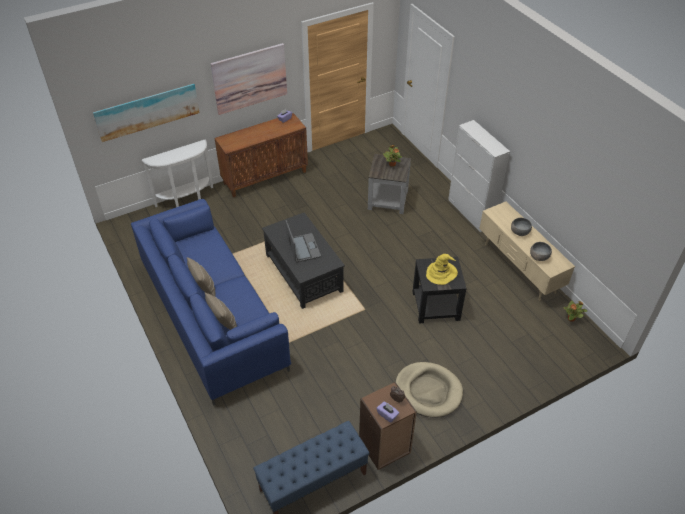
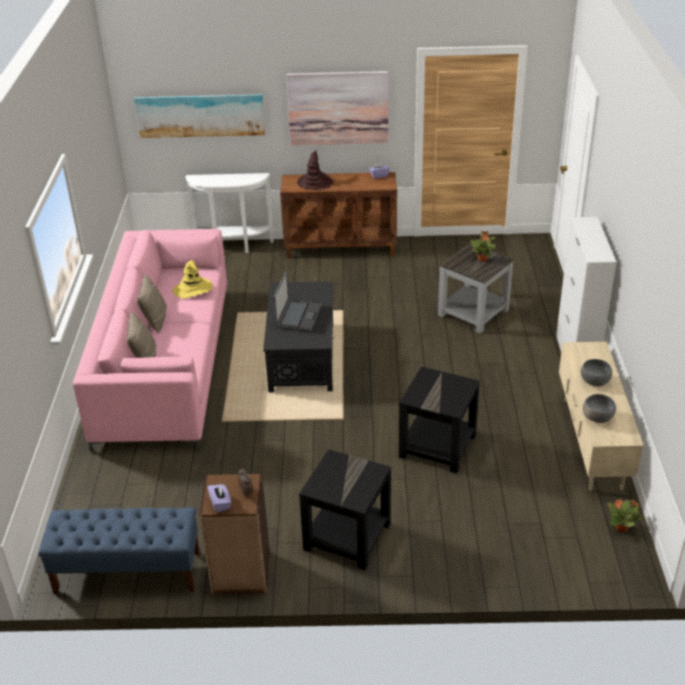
camera: 30 degrees right, 10 degrees down
(212, 314) = (165, 364): blue sofa -> pink sofa
(244, 138) = (315, 182): none -> brown hat
(428, 391) = (346, 535): beige dog bed -> black side table
(441, 273) = (440, 391): yellow hat -> yellow hat (193, 289)

